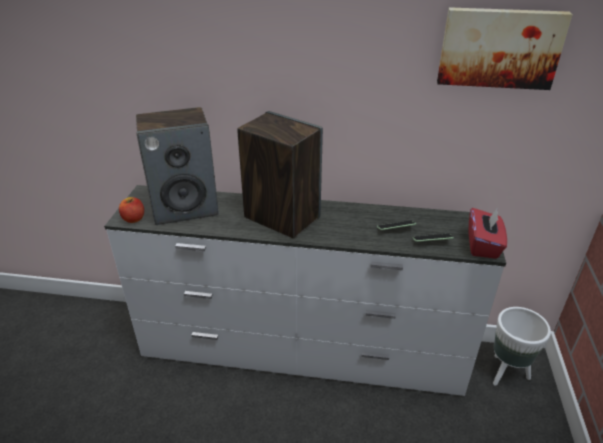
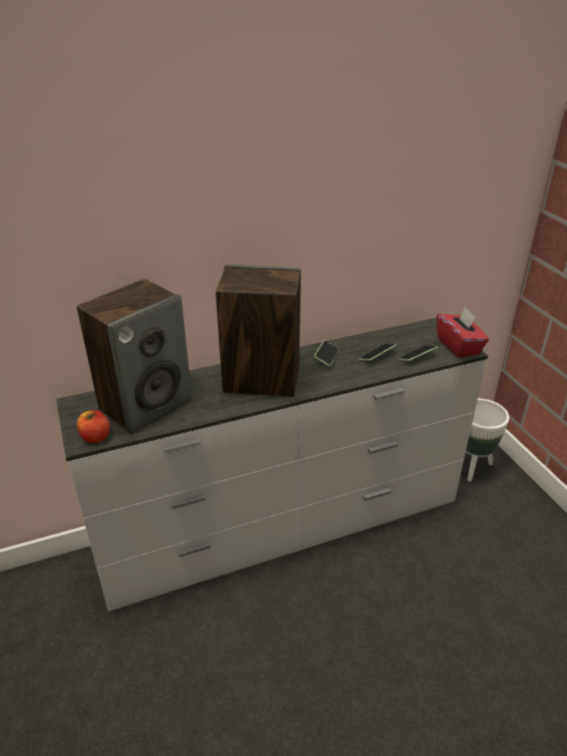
camera: 30 degrees left, 0 degrees up
(351, 216) = (326, 357): none -> phone
(499, 48) = (436, 155): picture -> none

